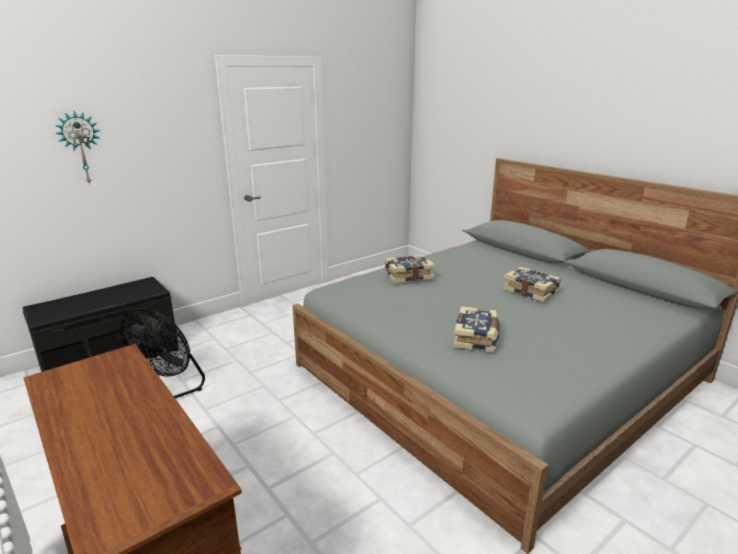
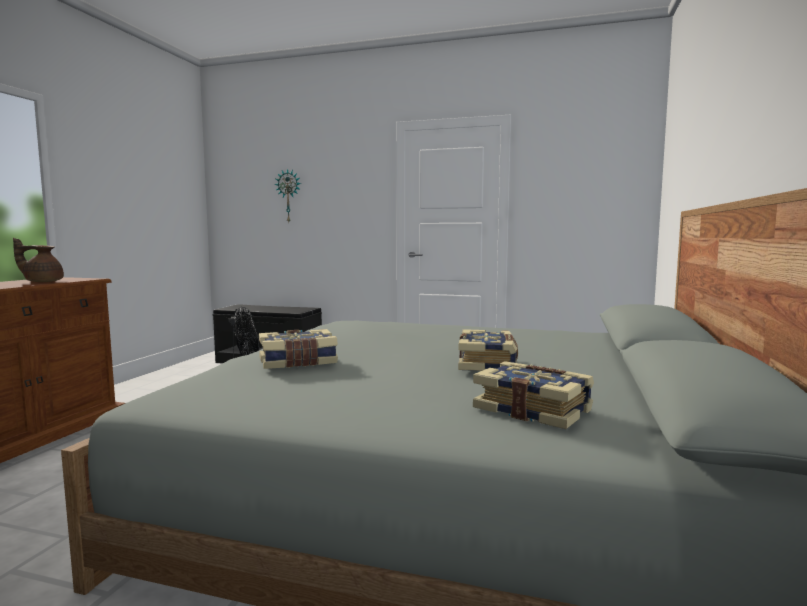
camera: 55 degrees right, 15 degrees down
(116, 387) = (42, 281): none -> brown teapot
(408, 276) = (413, 325): book -> book (533, 410)

